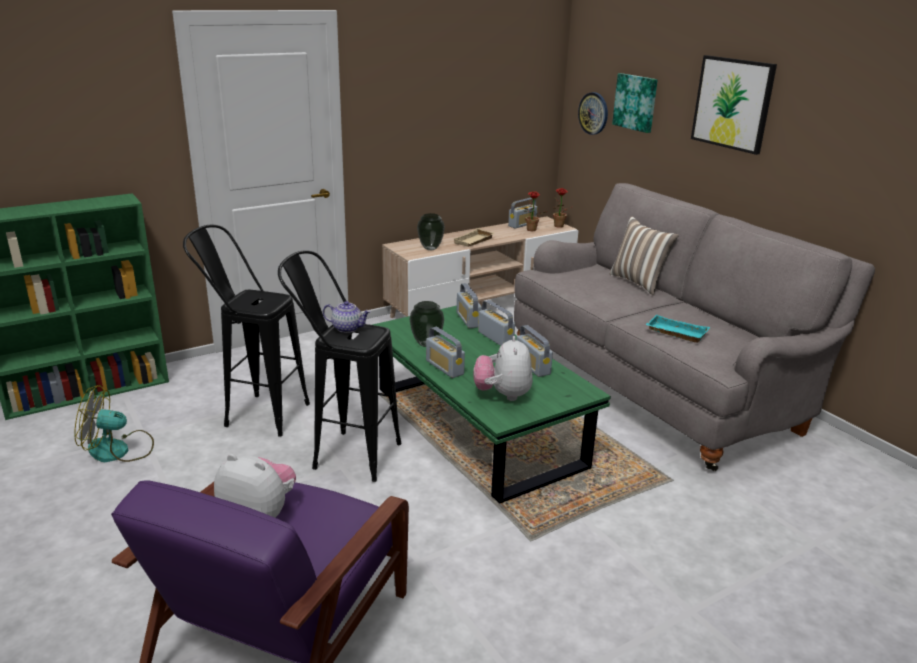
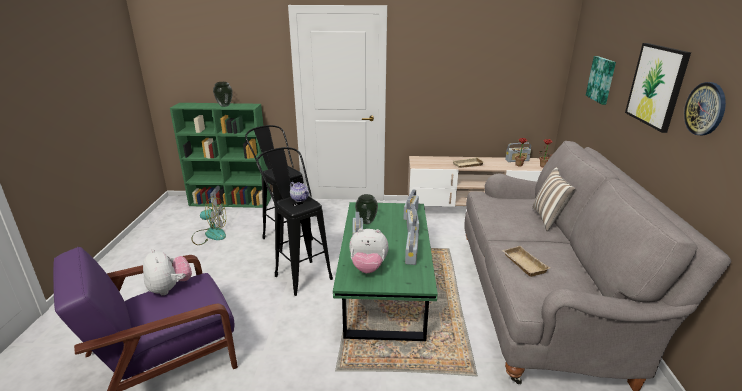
camera: 35 degrees right, 0 degrees up
(118, 450) = (210, 235): fan -> fan turned 150 degrees clockwise
(430, 248) = (434, 164): vase -> vase (225, 105)
(502, 395) = (368, 268): plush toy -> plush toy turned 120 degrees counterclockwise
(593, 113) = (579, 86): wall clock -> wall clock (705, 109)
(675, 333) = (522, 264): turquoise tray -> beige tray

